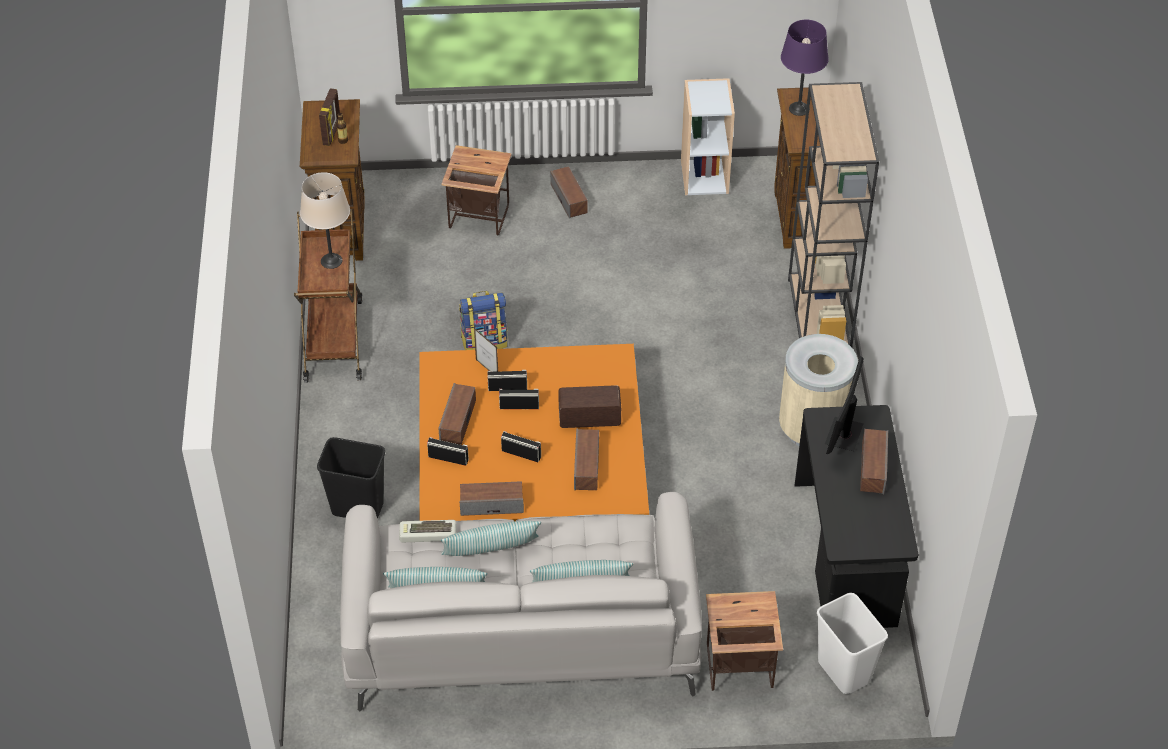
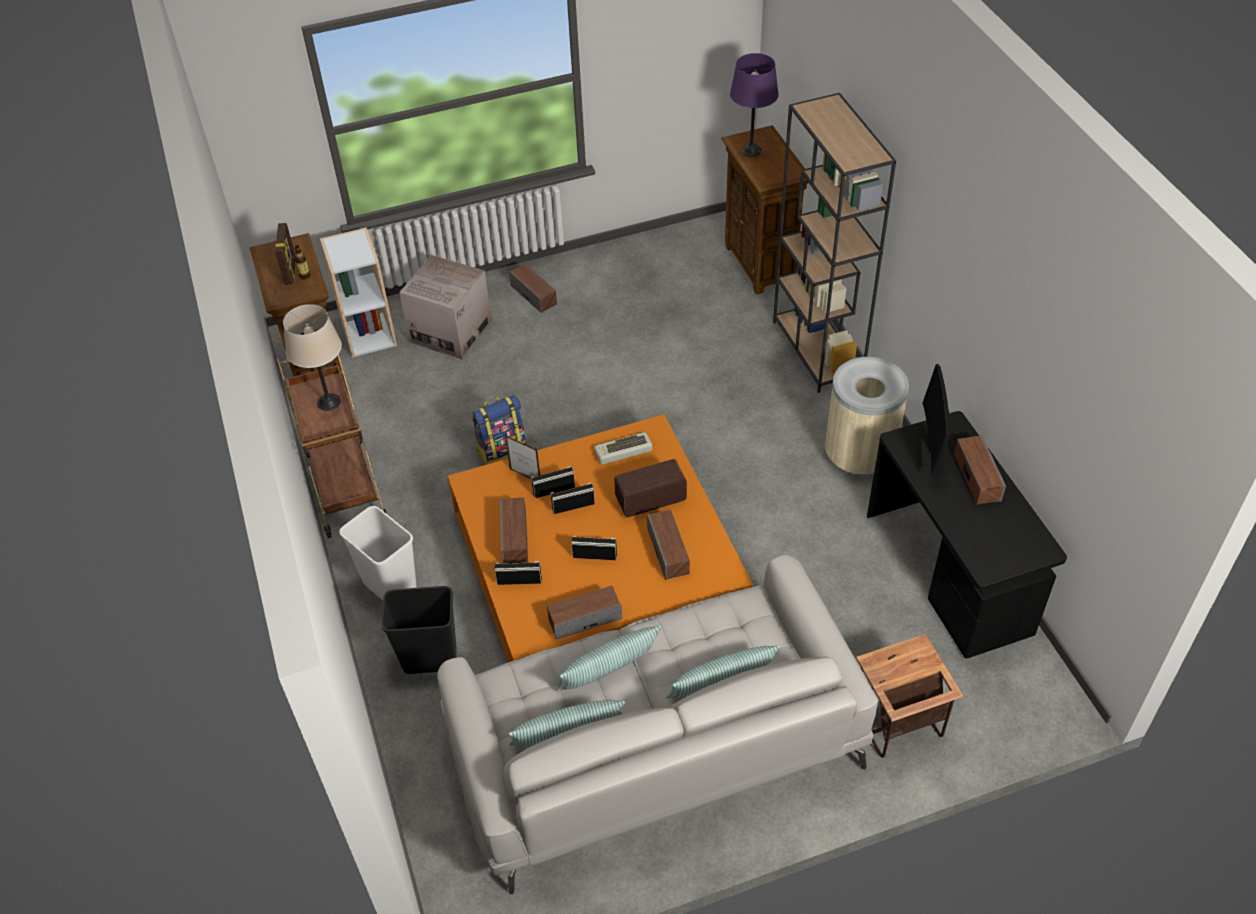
camera: 15 degrees left, 0 degrees up
(427, 534) = (531, 672): keyboard -> keyboard (623, 452)
(478, 217) = (451, 332): side table -> cardboard box
(705, 176) = (655, 246): bookcase -> bookcase (369, 333)
(843, 671) = (1002, 697): white trash can -> white trash can (389, 586)

